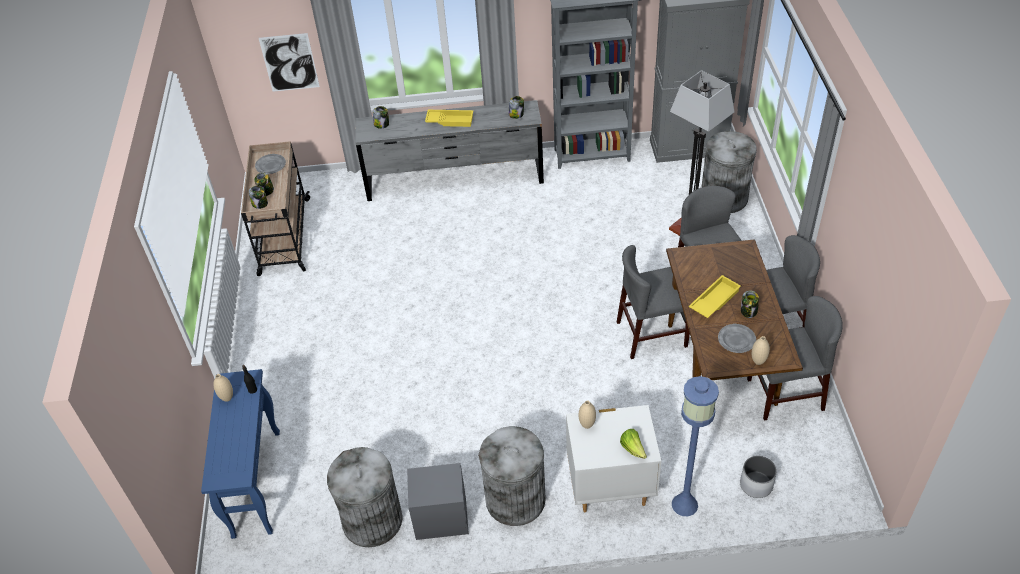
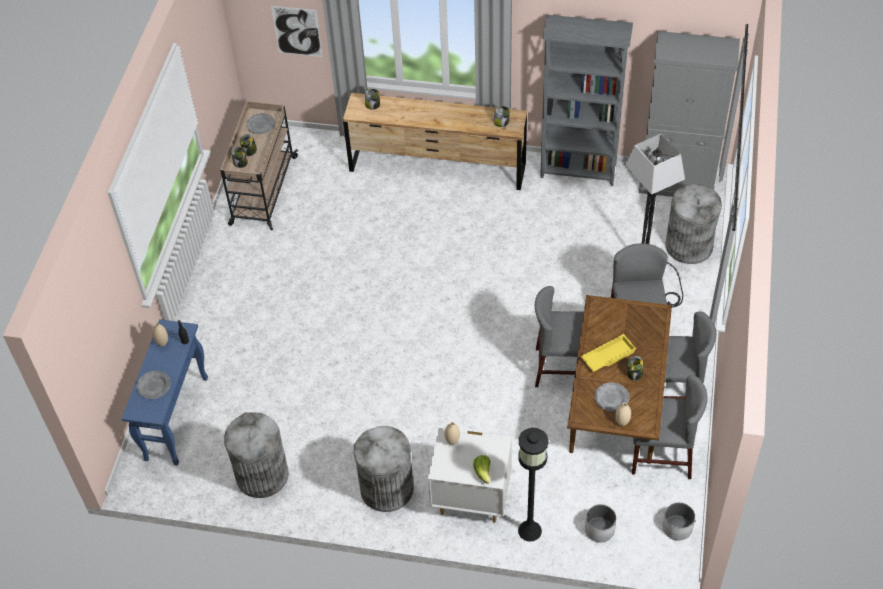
camera: 15 degrees right, 5 degrees up
(230, 446) = (154, 386): none -> grey plate
(441, 517) = (319, 487): grey nightstand -> none
(450, 120) = (437, 115): yellow tray -> none
(454, 180) = (437, 167): grey dresser -> brown dresser
(684, 505) = (529, 531): blue floor lamp -> black floor lamp
(833, 462) = (677, 528): none -> white planter

